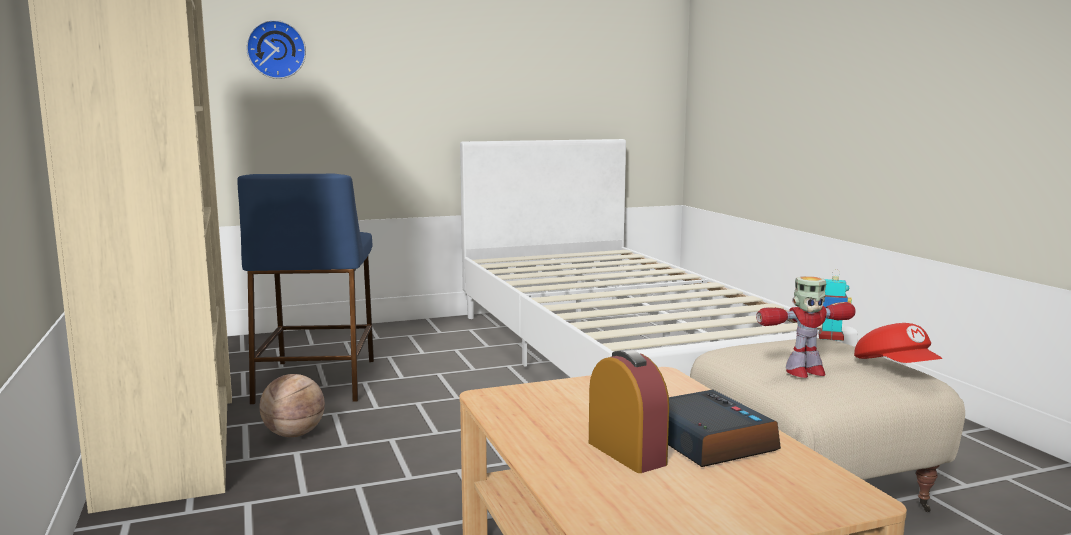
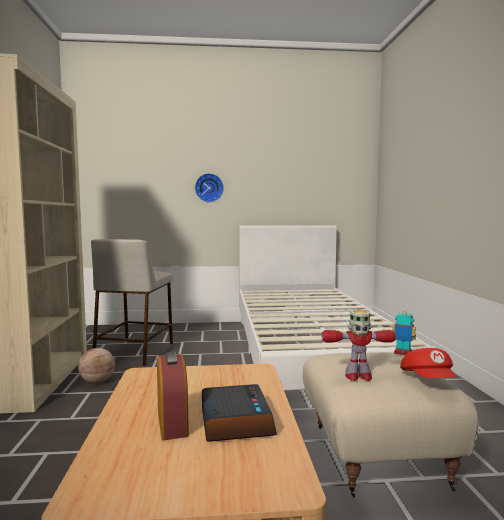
camera: 15 degrees right, 5 degrees down
(276, 49) = (143, 177): wall clock -> wall clock (209, 188)
(316, 380) = (135, 351): blue stool -> beige stool

